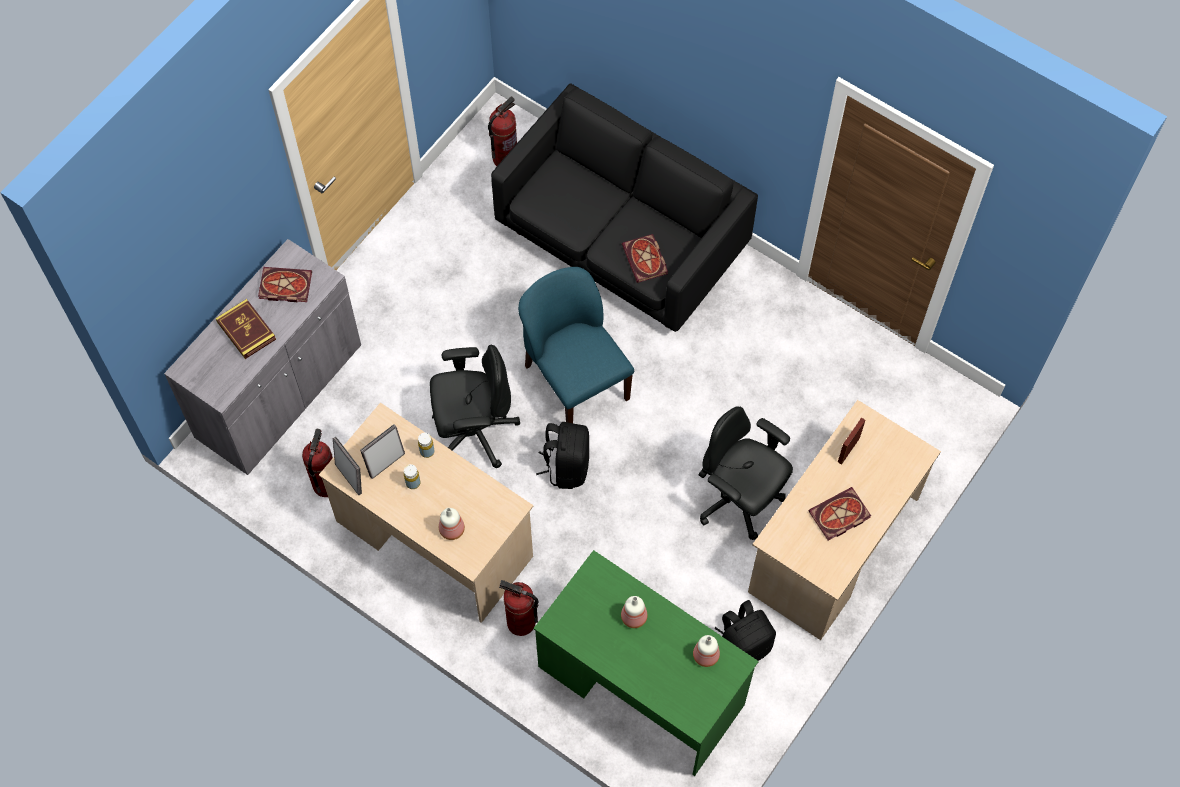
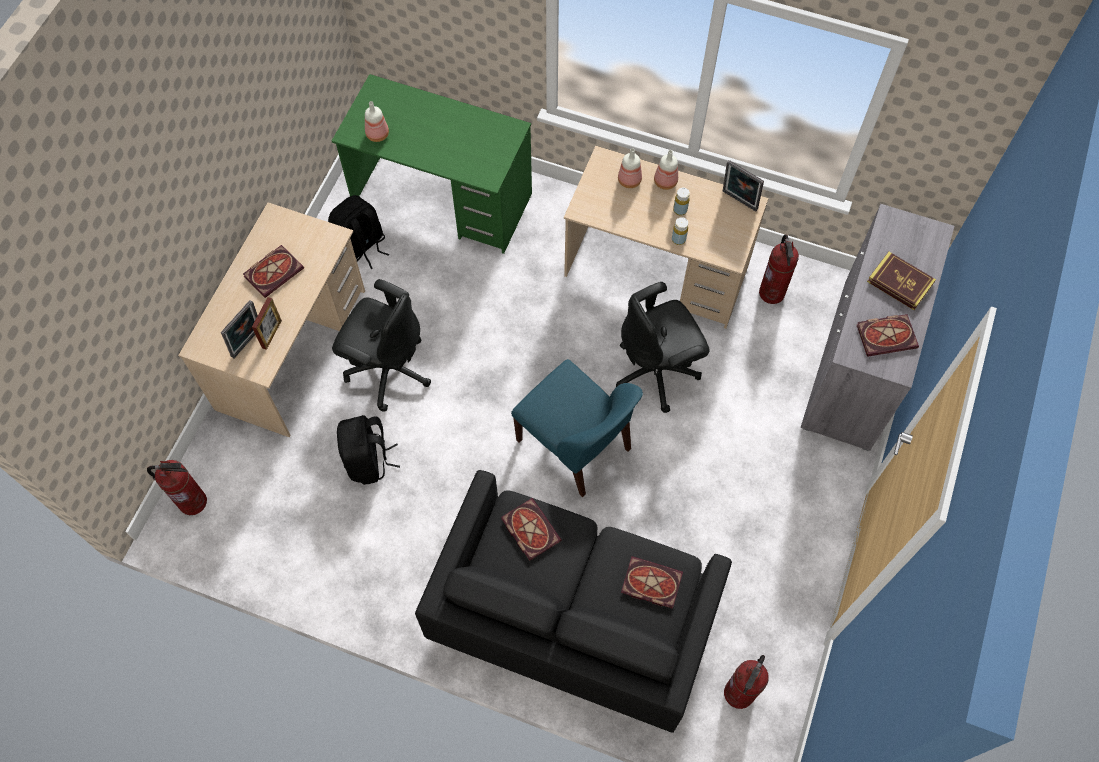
camera: 165 degrees right, 0 degrees up
(385, 463) = (712, 221): picture frame -> picture frame (248, 343)
(521, 622) = (557, 223): fire extinguisher -> fire extinguisher (192, 502)
(558, 197) = (650, 583): none -> book
(566, 466) = (558, 361): black backpack -> black backpack (369, 461)
(634, 617) = (446, 149): bottle -> bottle (664, 182)

